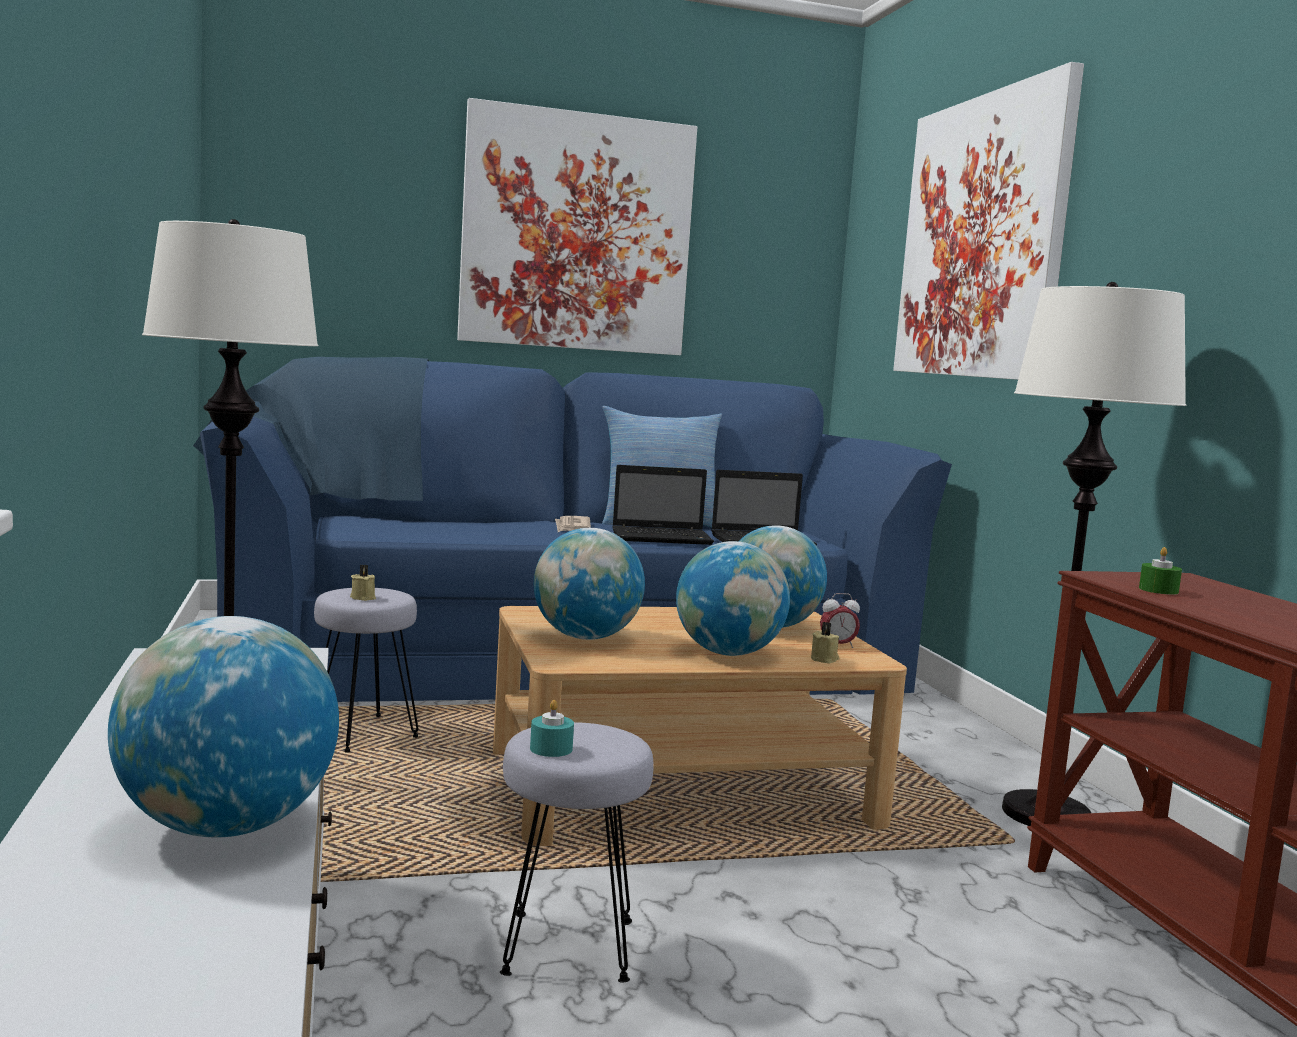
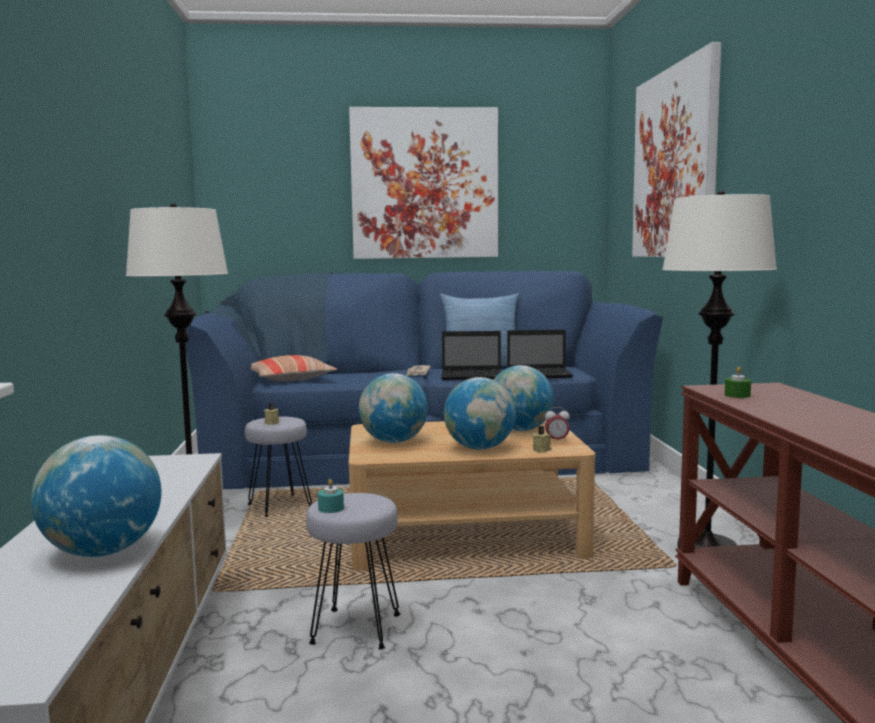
camera: 10 degrees right, 0 degrees up
(369, 526) = (290, 379): none -> pillow

